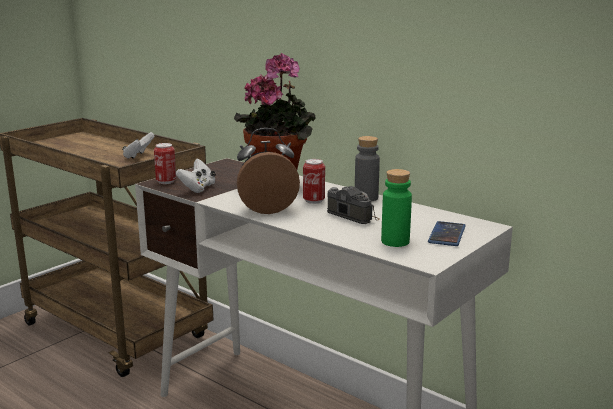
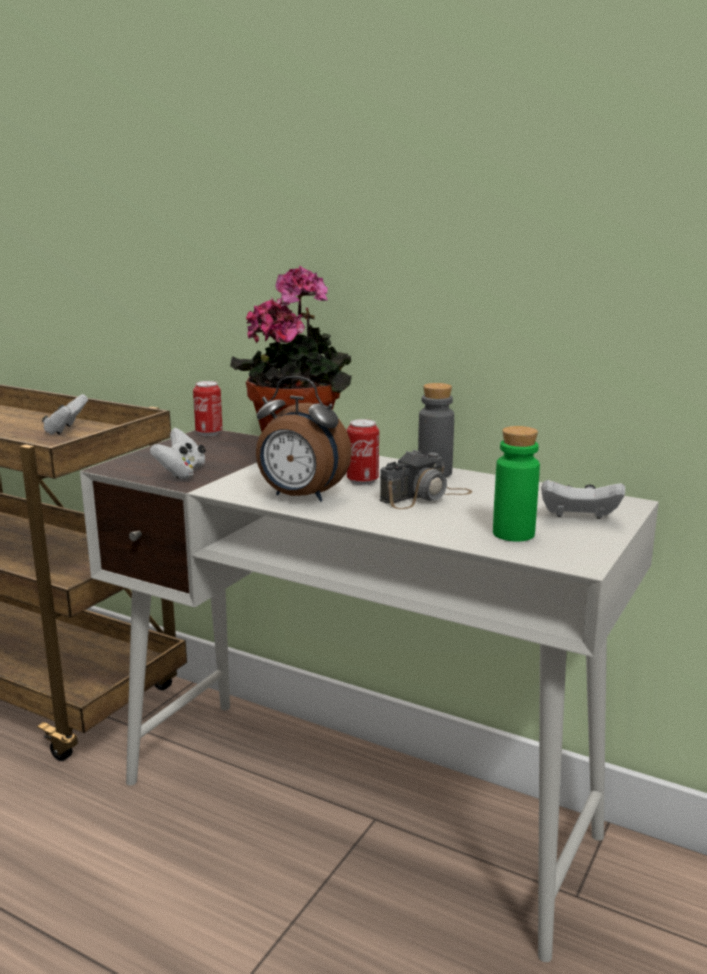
camera: 10 degrees left, 0 degrees up
(166, 181) = (127, 465): can -> can (209, 433)
(267, 209) = (300, 497): alarm clock -> alarm clock turned 135 degrees counterclockwise
(351, 213) = (426, 496): camera -> camera turned 105 degrees clockwise
(447, 234) = (579, 518): phone -> white game controller

